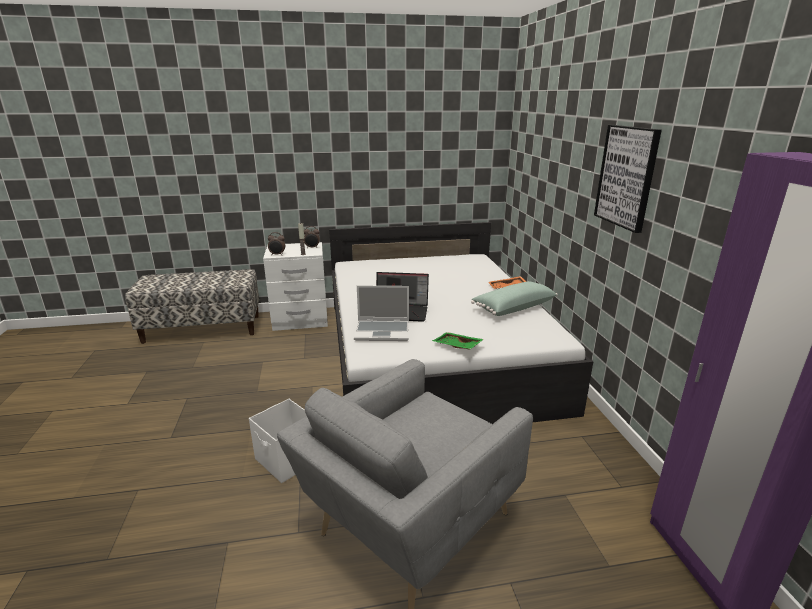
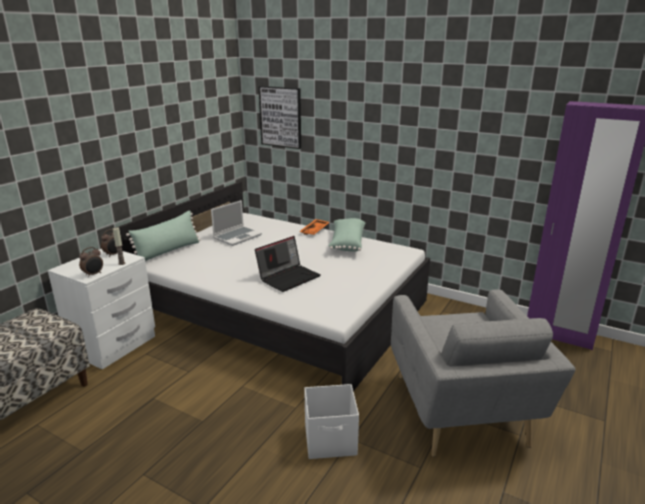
camera: 50 degrees left, 0 degrees up
(370, 262) = (168, 251): none -> green pillow
(383, 331) = (310, 296): laptop -> laptop (237, 236)
(457, 346) = (372, 281): green tray -> none
(627, 177) = (423, 124): picture -> picture (281, 117)

